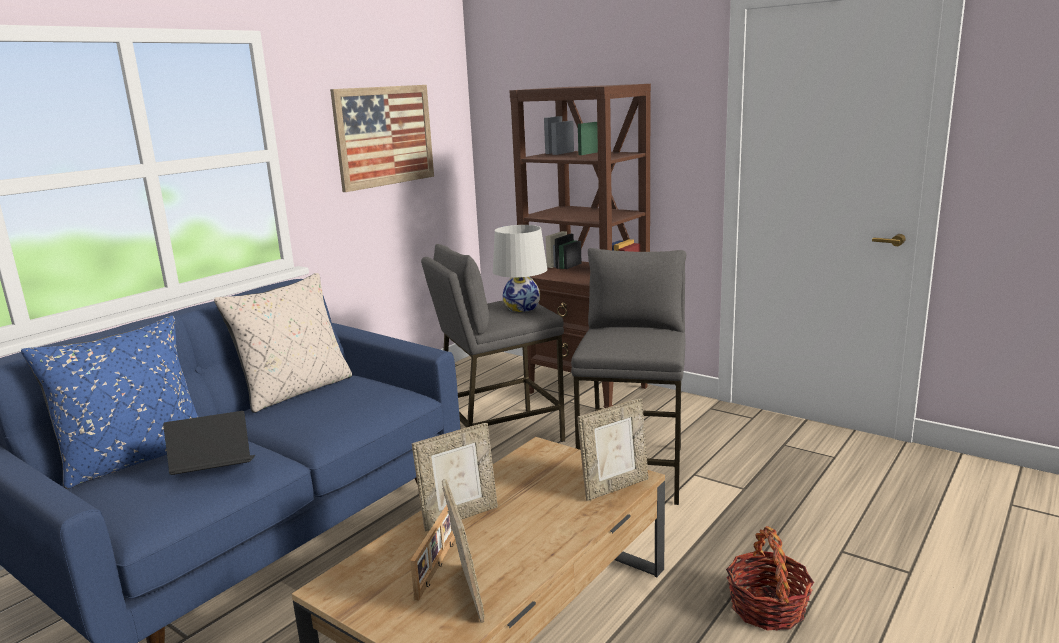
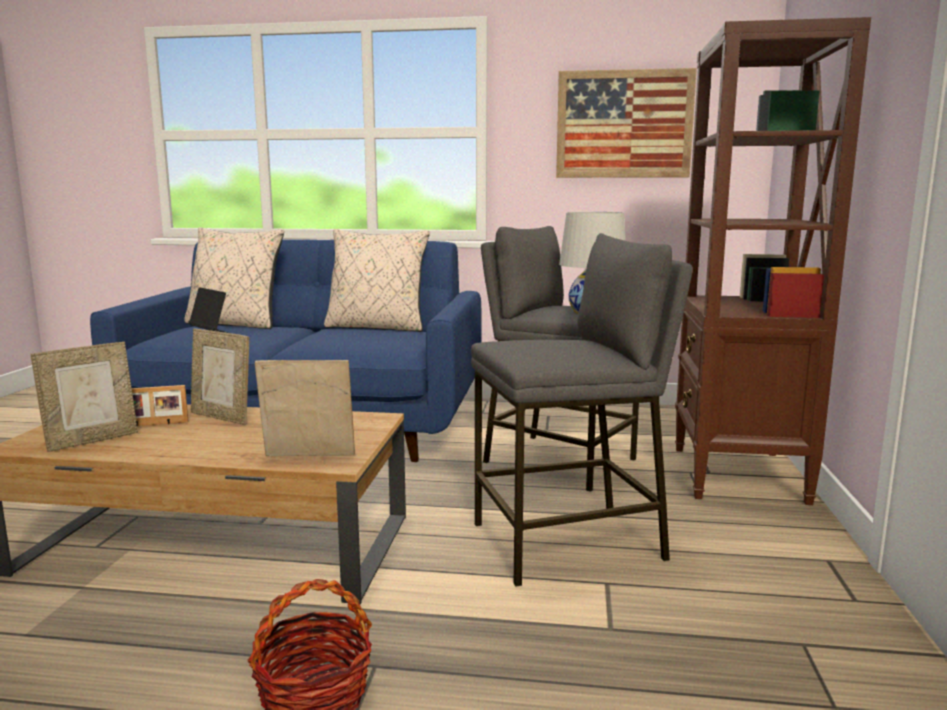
camera: 60 degrees right, 5 degrees down
(136, 458) = (235, 324): blue pillow -> beige pillow
(614, 487) = (308, 457): picture frame -> picture frame turned 150 degrees clockwise

